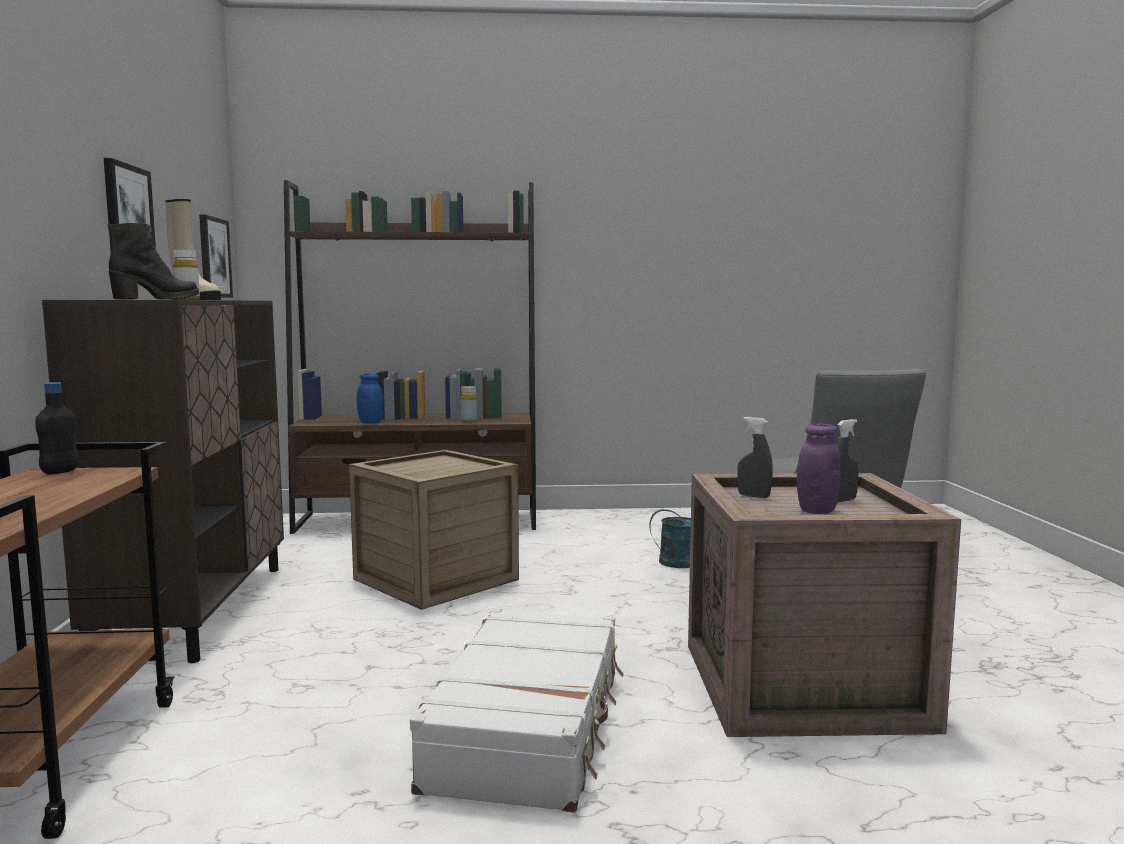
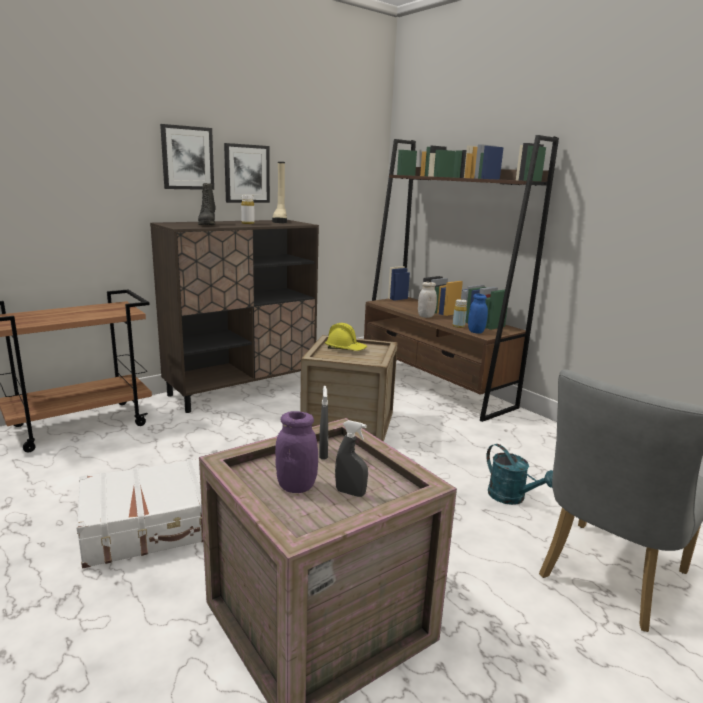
camera: 55 degrees right, 10 degrees up
(60, 472) = (120, 306): black bottle -> none
(157, 299) = (207, 224): black boot -> black boot turned 75 degrees clockwise
(214, 258) = (349, 191): picture -> picture (187, 158)
(370, 422) = (406, 311): blue jar -> blue jar (476, 331)
(409, 422) = (426, 316): none -> white jar
(418, 467) = (345, 349): none -> yellow hard hat

